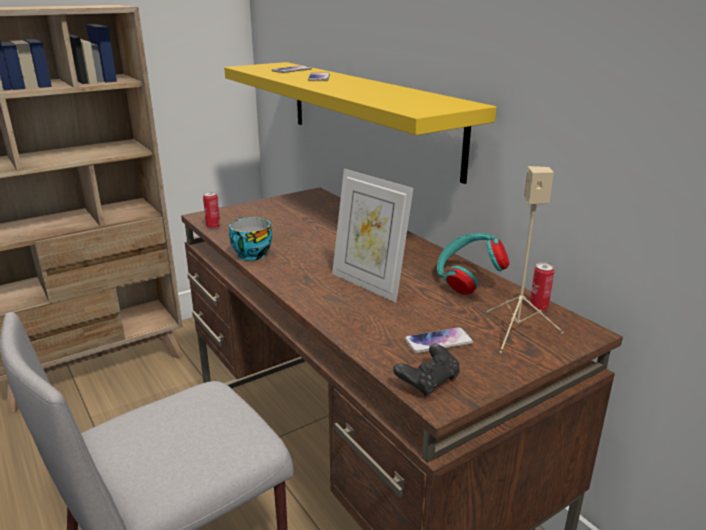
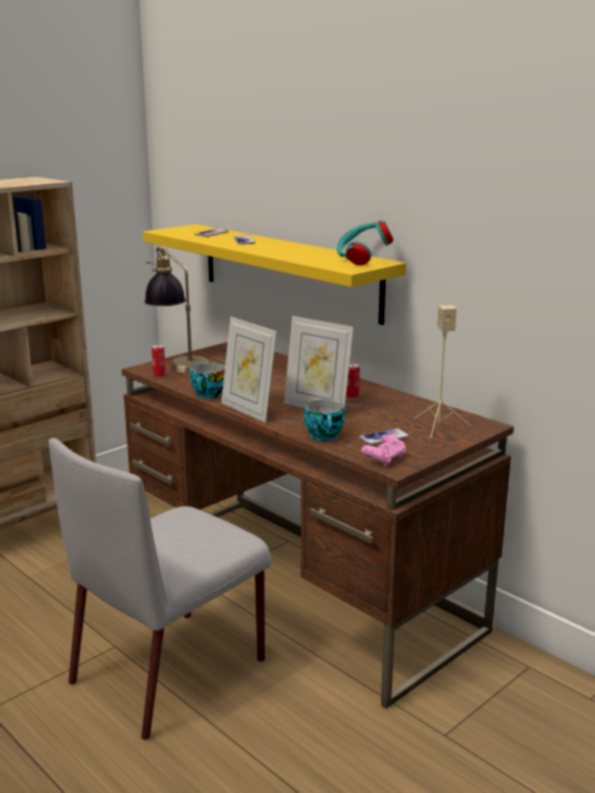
camera: 10 degrees left, 5 degrees down
(244, 211) = (179, 362): none -> table lamp
(285, 282) = (248, 411): none -> picture frame
(362, 332) = (325, 436): none -> cup
(428, 381) = (384, 459): black game controller -> pink game controller
(467, 282) = (394, 402): turquoise headphones -> turquoise headphones (361, 261)
(538, 308) = (451, 414): can -> can (352, 397)

